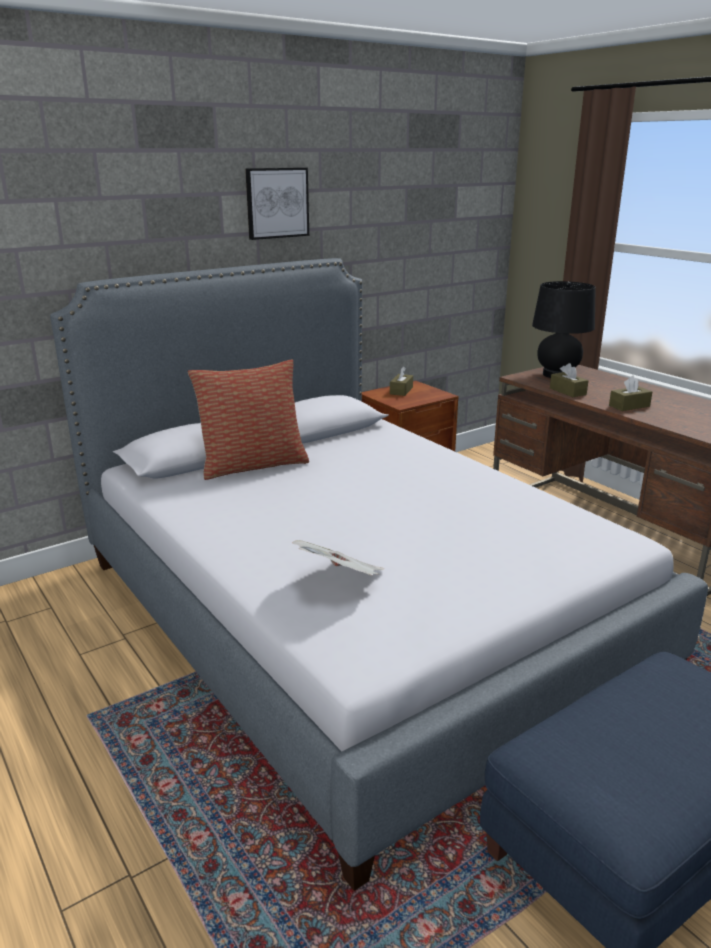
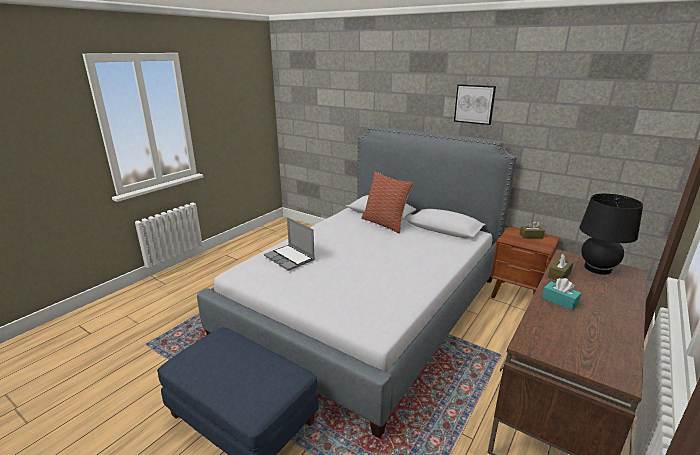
camera: 70 degrees right, 0 degrees up
(341, 579) = (290, 258): newspaper -> laptop
(629, 406) = (559, 301): brown tissue box -> turquoise tissue box

